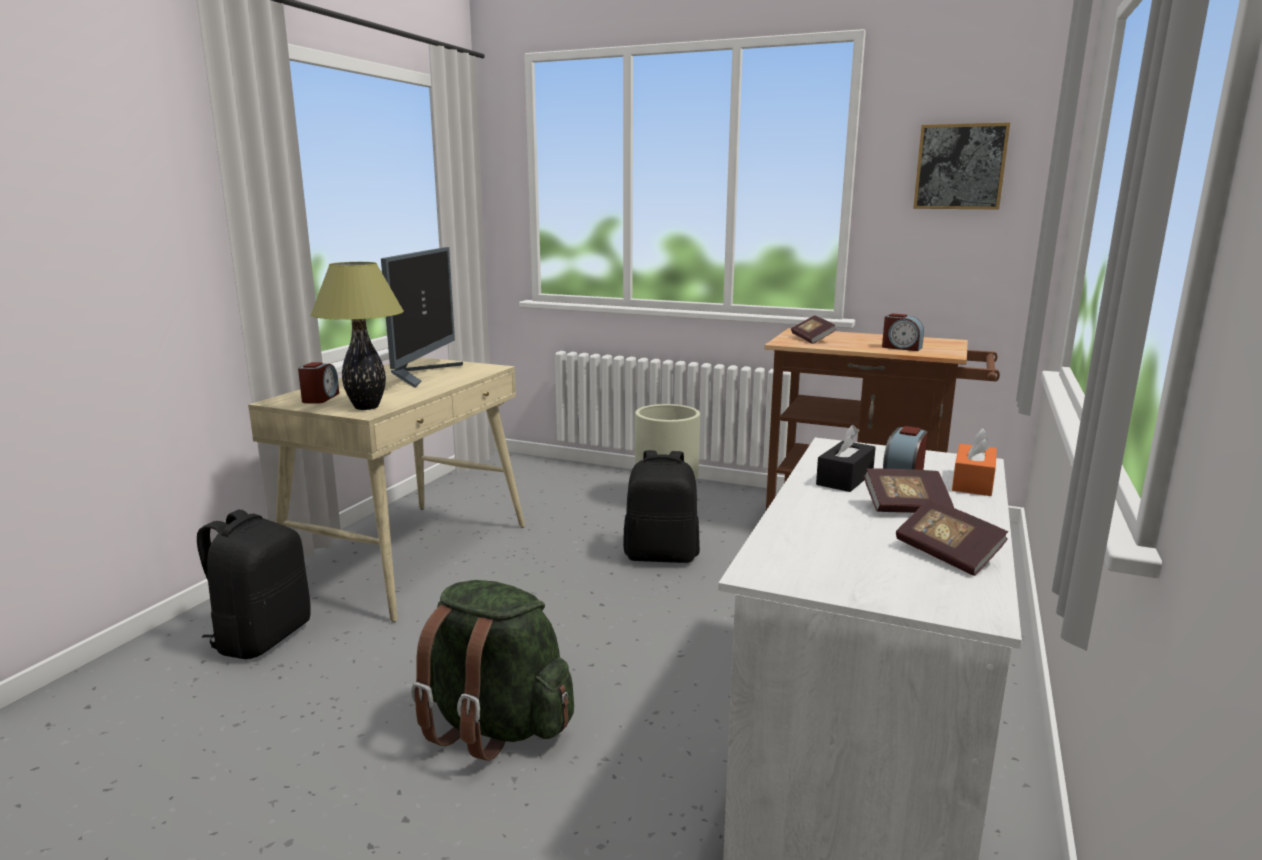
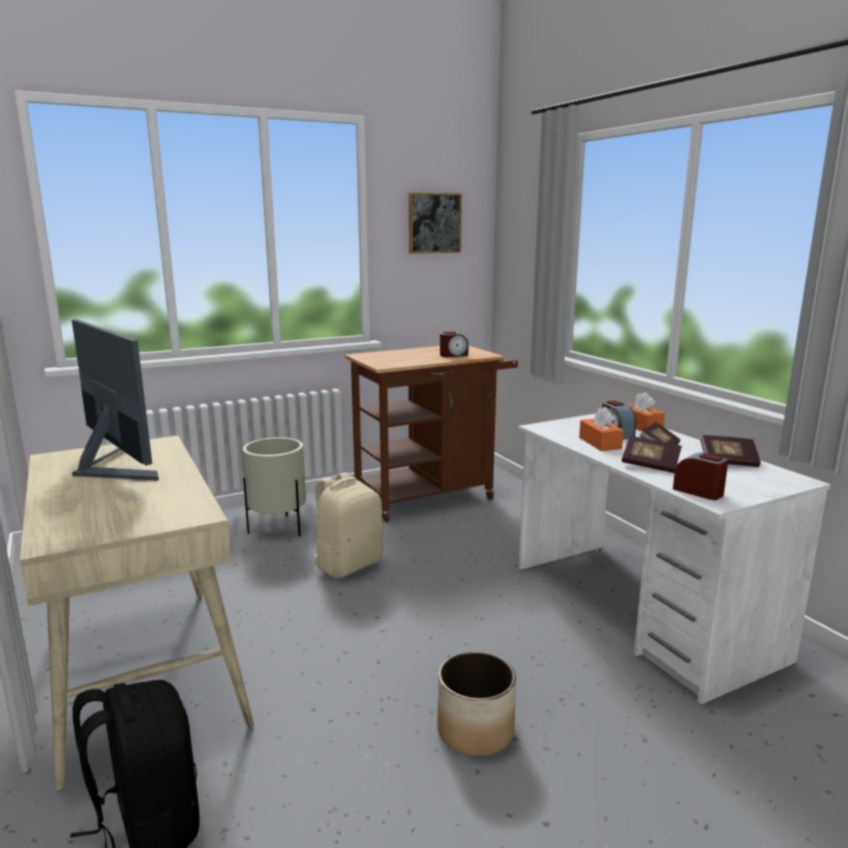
camera: 50 degrees left, 0 degrees up
(320, 398) = (92, 522): alarm clock -> alarm clock (698, 491)
(367, 407) = (180, 511): table lamp -> none
(495, 725) = (475, 731): green backpack -> planter
(661, 555) = (348, 565): black backpack -> beige backpack
(812, 339) = (390, 360): book -> book (650, 465)
(845, 479) = (600, 443): black tissue box -> orange tissue box

